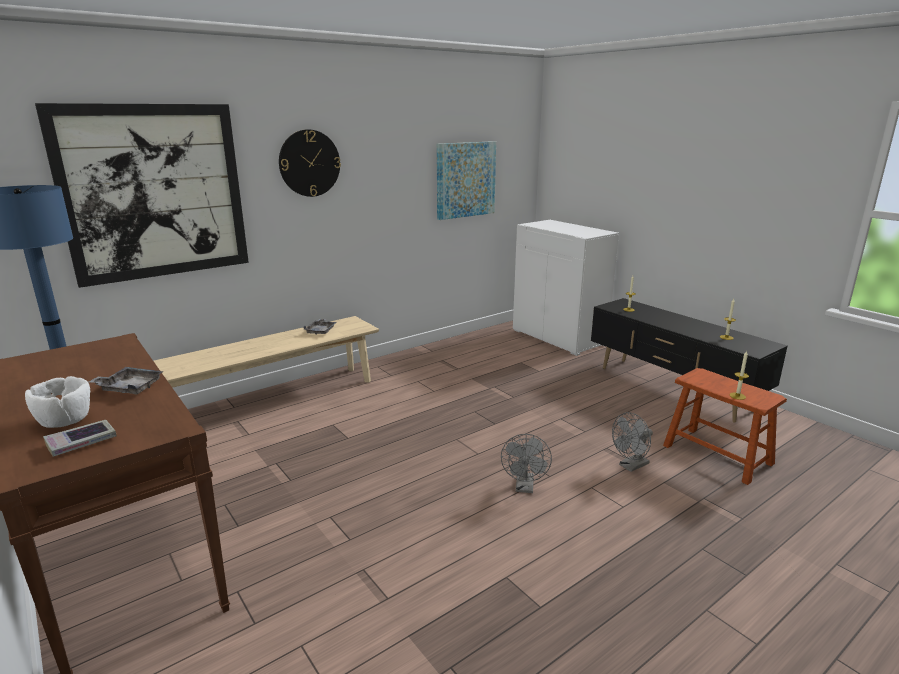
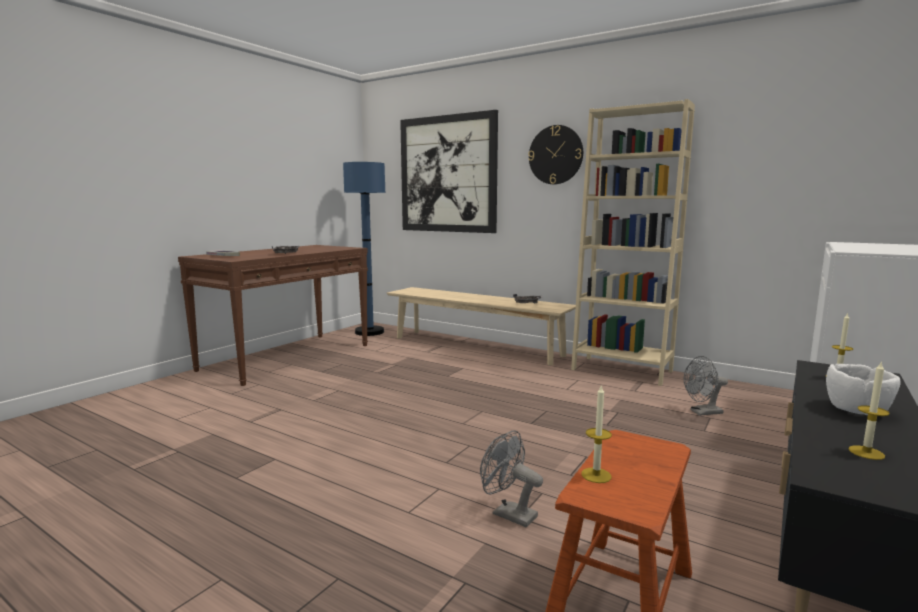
camera: 70 degrees right, 10 degrees down
(66, 421) = (246, 253): white bowl -> white bowl (858, 410)
(411, 359) = (621, 370): none -> beige bookcase
(465, 180) = (755, 177): picture -> none
(525, 487) = (415, 452): grey fan -> grey fan (702, 412)

